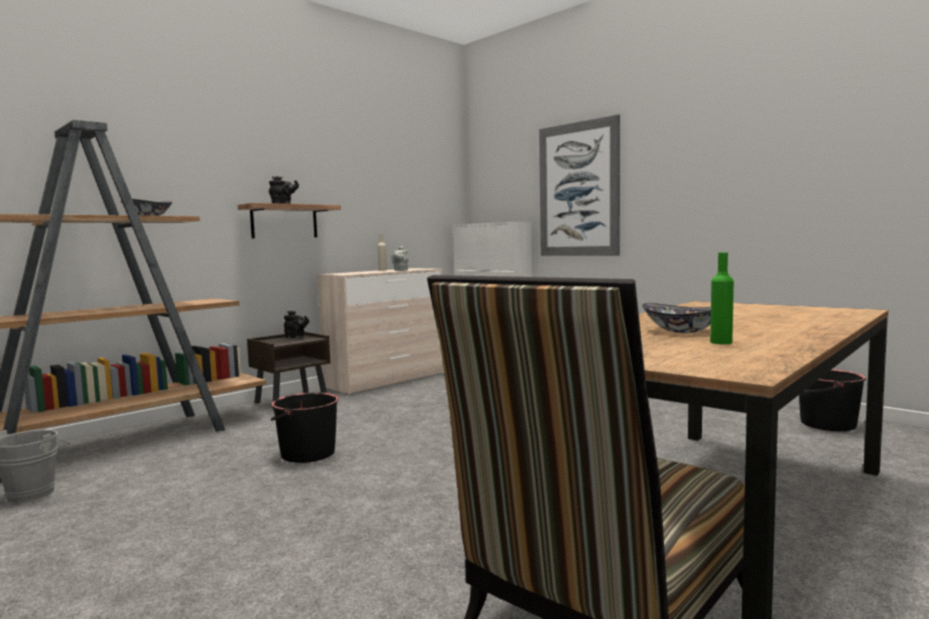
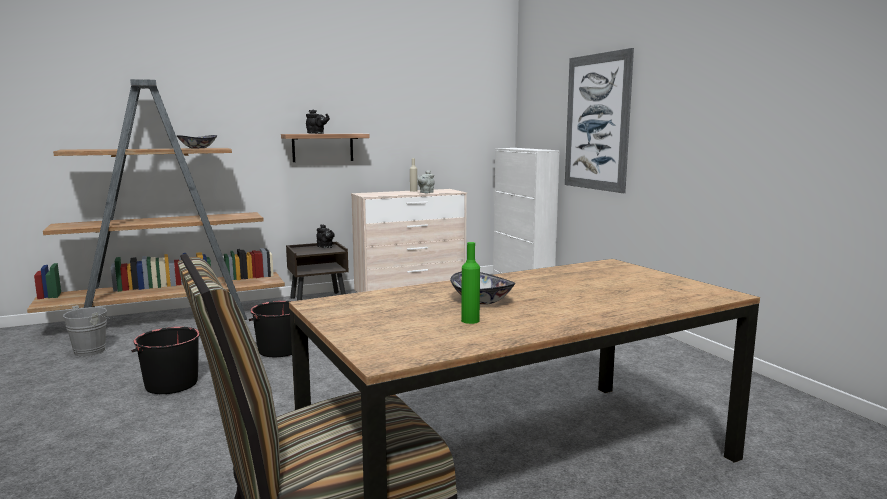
camera: 20 degrees right, 5 degrees up
(827, 424) = (765, 399): black bucket -> black bucket (171, 384)

